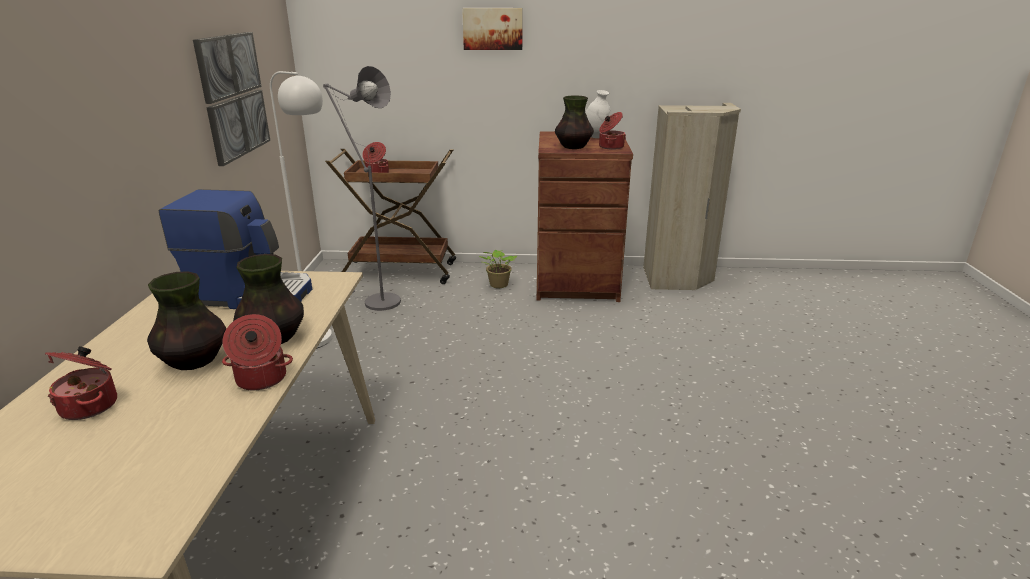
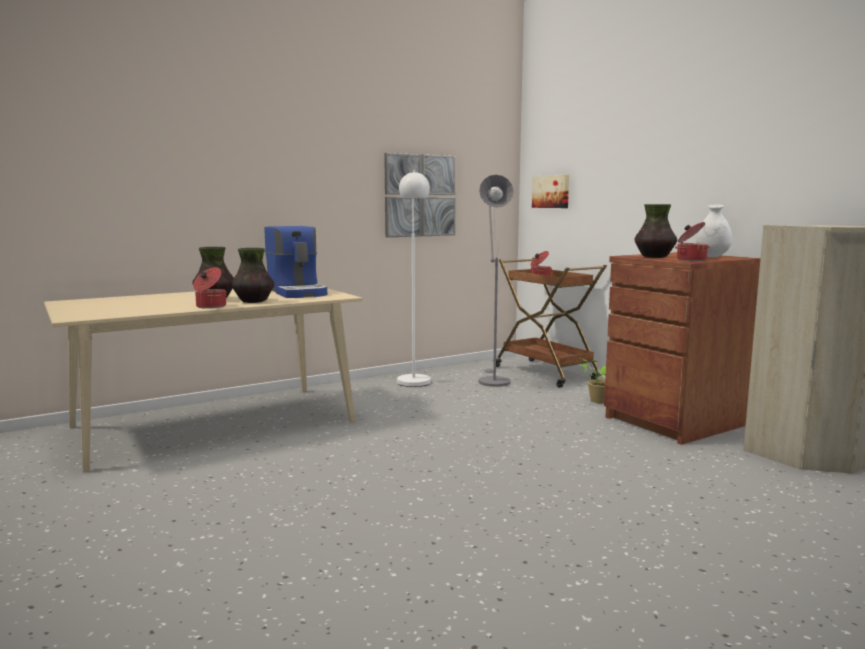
camera: 55 degrees right, 15 degrees down
(91, 405) = (162, 298): cooking pot -> none
(493, 28) = (648, 150): picture -> picture (551, 191)

